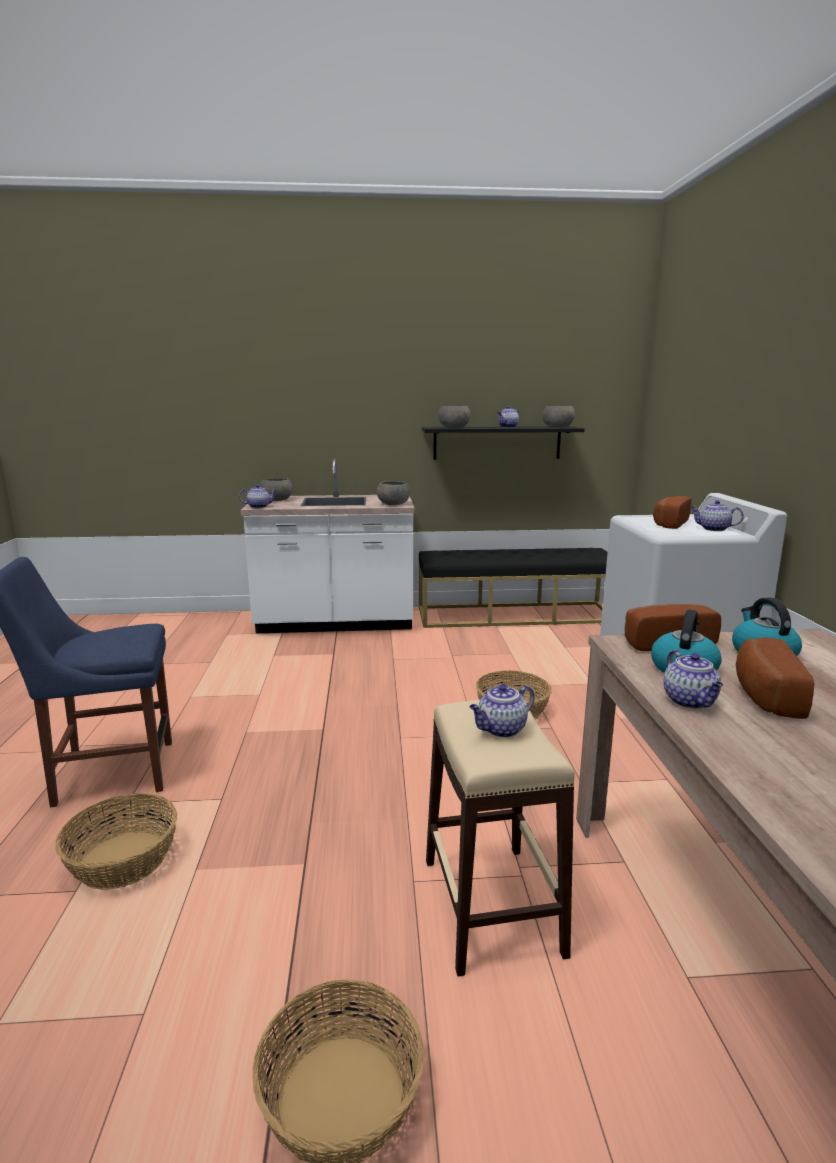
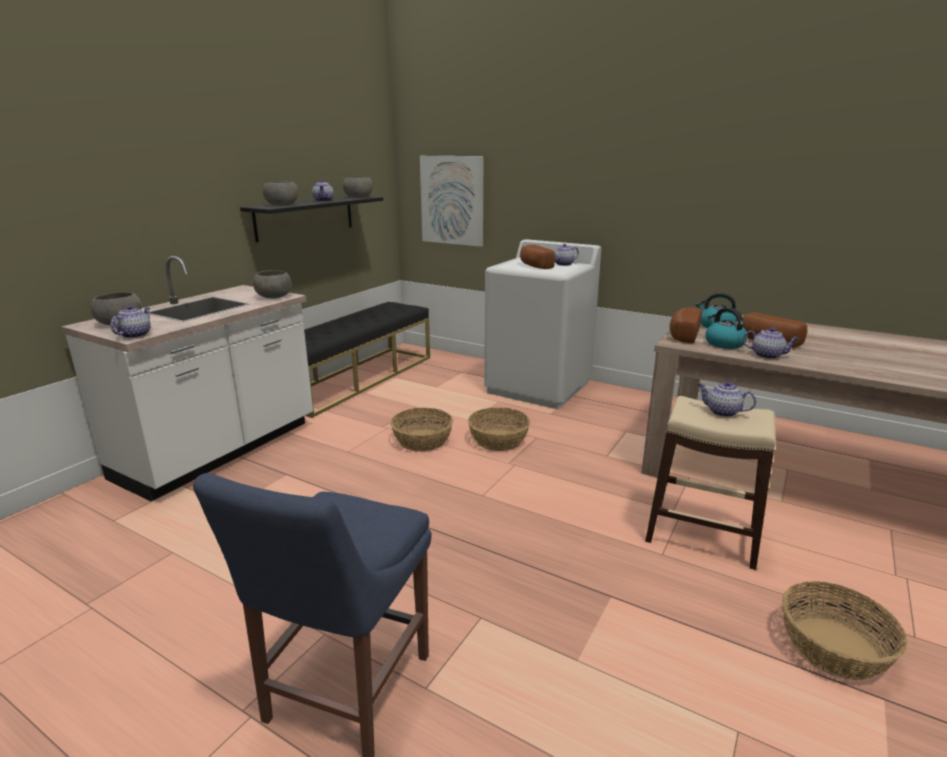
camera: 55 degrees left, 5 degrees up
(122, 860) = (527, 710): basket -> basket (422, 441)
(501, 730) = (722, 412): teapot -> teapot turned 120 degrees clockwise
(676, 438) = (451, 200): none -> picture

